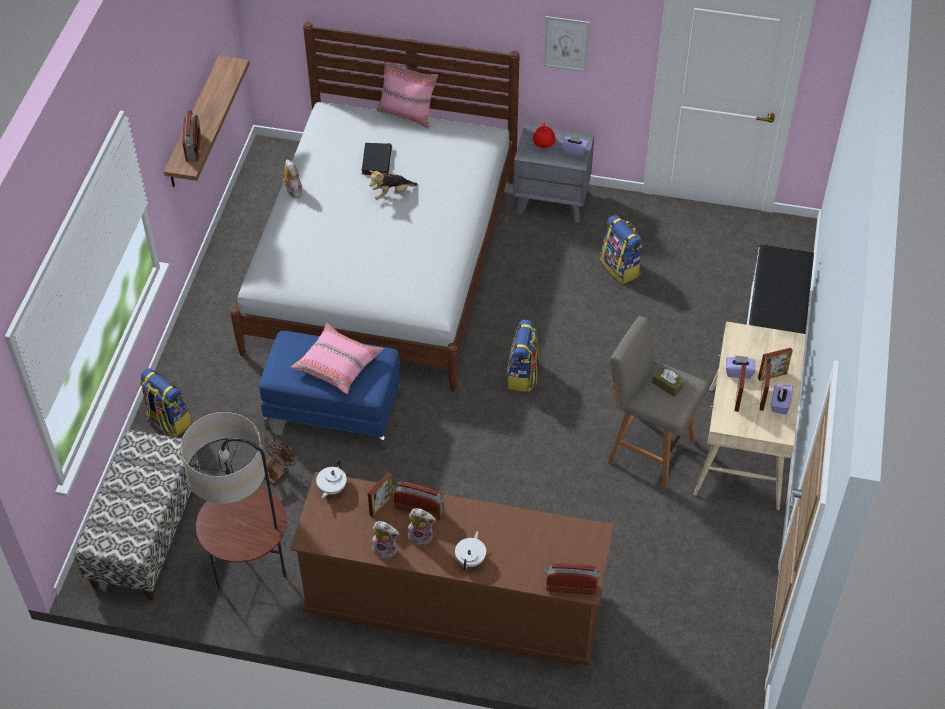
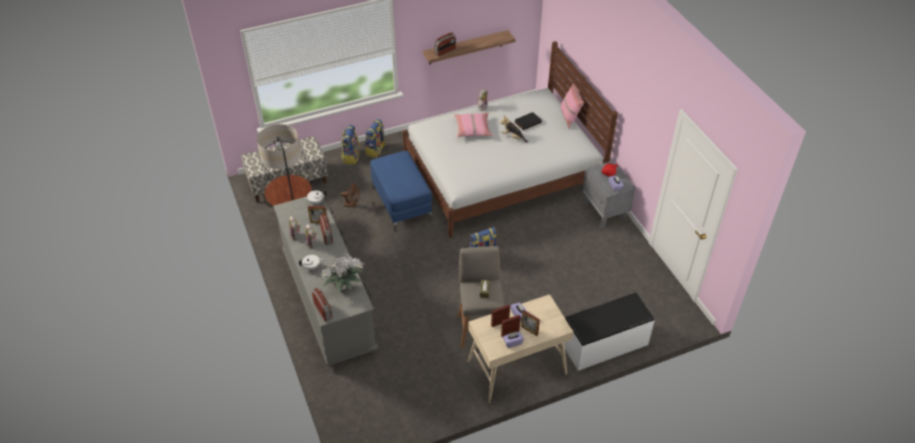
camera: 55 degrees right, 5 degrees down
(337, 364) = (402, 176): pink pillow -> pink pillow (473, 129)
(454, 603) = (329, 300): brown dresser -> grey dresser
(545, 539) = (344, 287): none -> potted plant
(566, 44) = (637, 123): picture -> none
(621, 268) = (588, 259): backpack -> backpack (376, 150)

